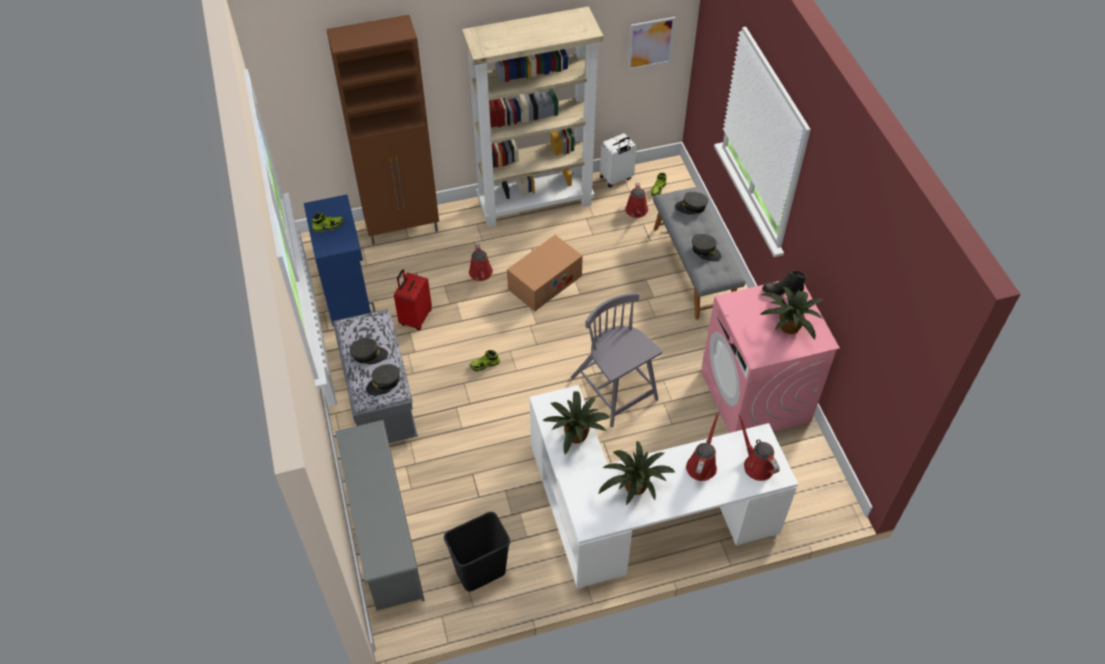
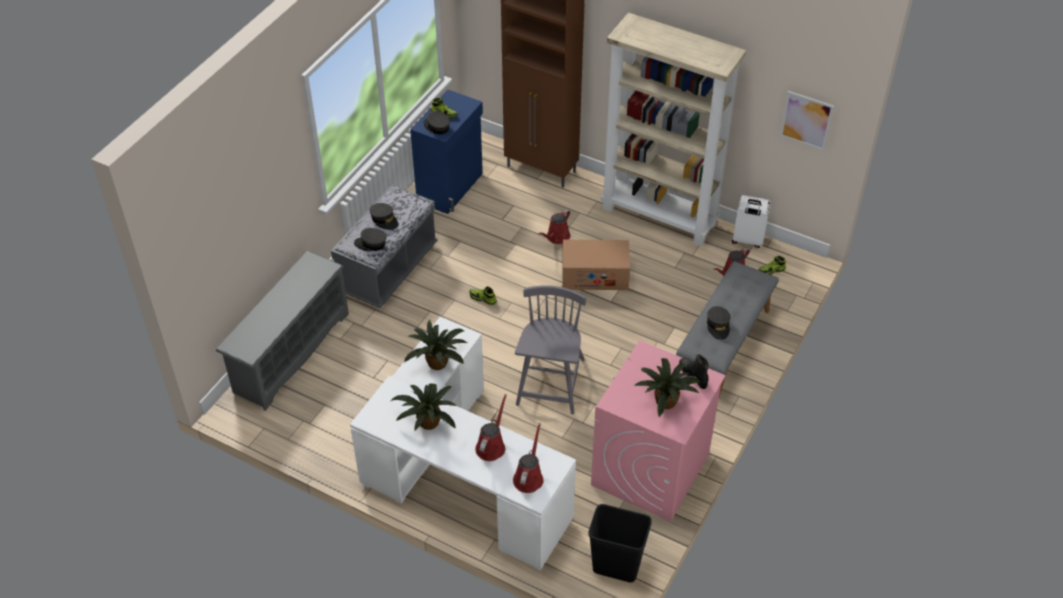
camera: 45 degrees right, 5 degrees down
(415, 318) = (475, 234): red suitcase -> none
(481, 571) = (318, 422): black trash can -> black trash can (617, 566)
(691, 207) = (750, 288): grey cap -> grey cap (436, 127)
(702, 464) = (491, 446): red watering can -> red watering can turned 45 degrees counterclockwise

